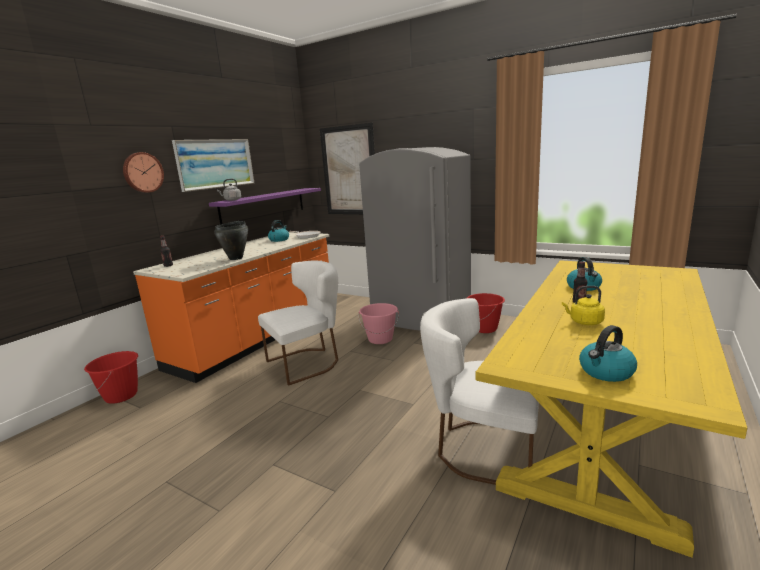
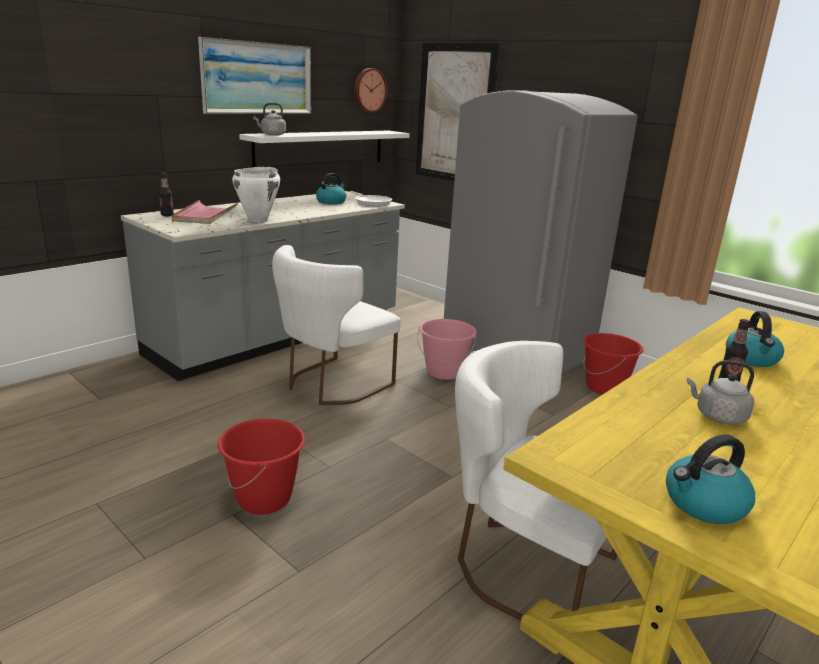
camera: 10 degrees right, 5 degrees up
(121, 396) = (83, 378): red bucket -> red bucket (264, 499)
(142, 172) = (150, 79): wall clock -> wall clock (369, 90)
(196, 261) = (205, 215): none -> pink tray
(236, 258) = (258, 220): black cooking pot -> white cooking pot
(258, 338) = (279, 336): orange counter -> grey counter
(264, 206) = (321, 149): purple shelf -> white shelf
(308, 363) = (332, 385): white chair -> white chair turned 150 degrees clockwise
(584, 322) = (717, 416): yellow kettle -> grey kettle

